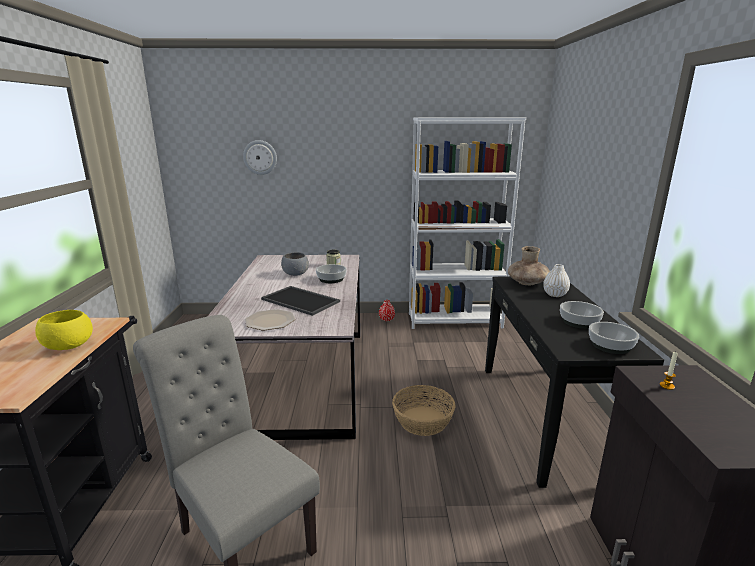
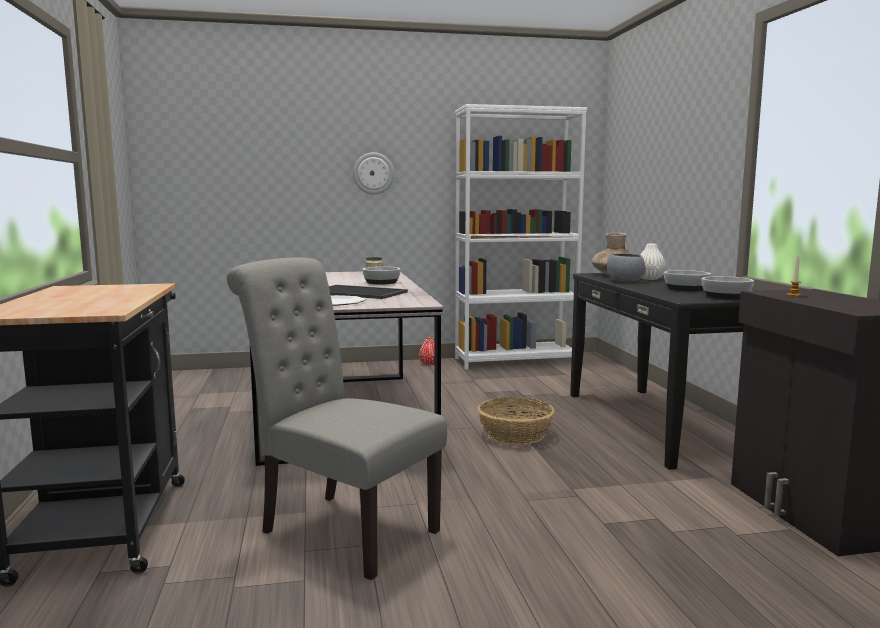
camera: 10 degrees left, 10 degrees down
(70, 346) = (128, 294): yellow bowl -> none
(260, 157) = (265, 155): wall clock -> wall clock (373, 173)
(295, 274) = (332, 281): grey bowl -> grey bowl (625, 281)

